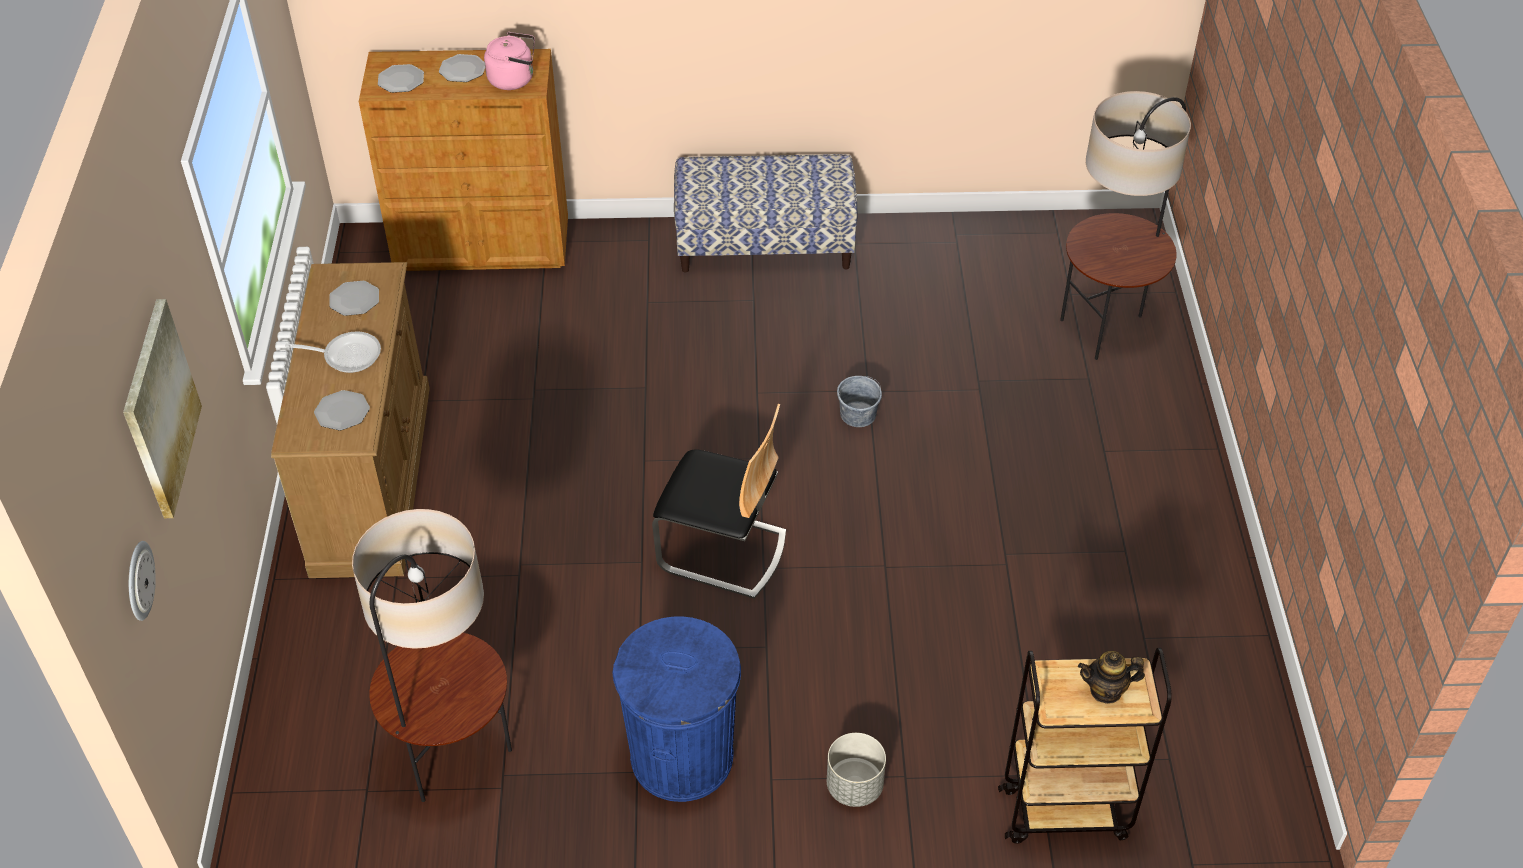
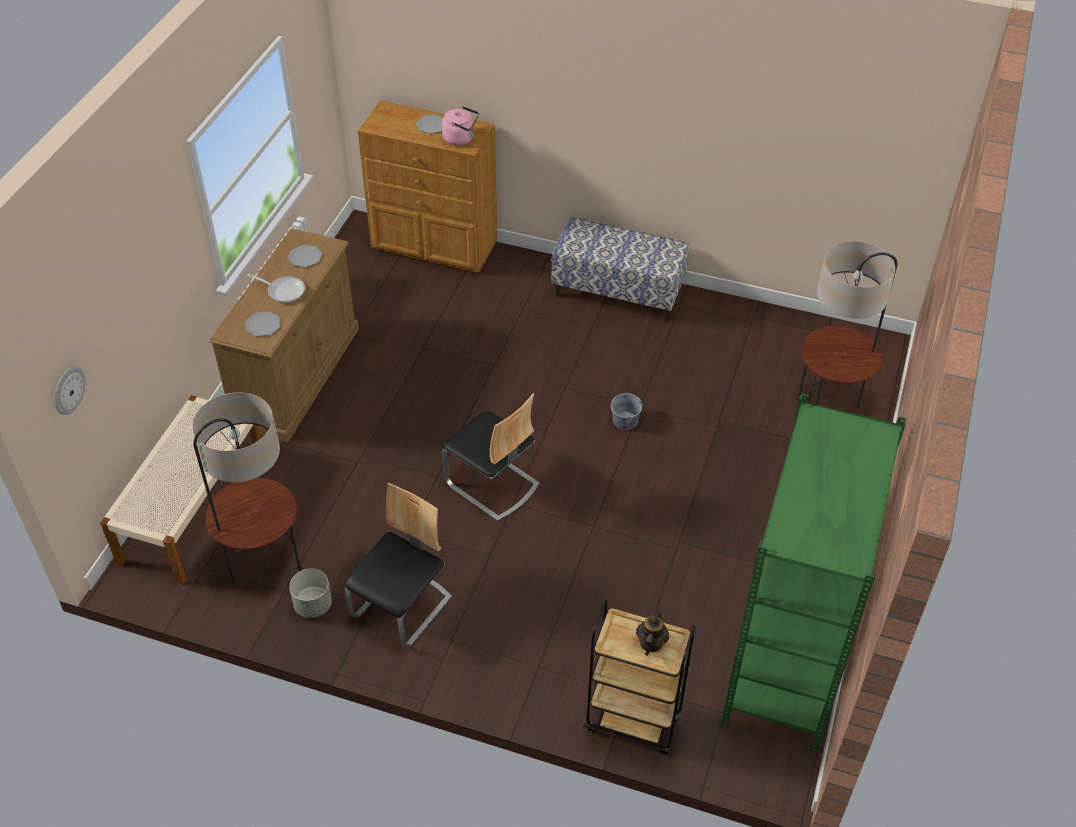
camera: 20 degrees right, 0 degrees up
(160, 409) = (119, 290): picture -> none
(306, 709) = (192, 507): none -> beige bench
(401, 80) = (390, 123): plate -> none
(682, 757) = (403, 608): blue trash can -> chair
(855, 786) = (503, 662): grey planter -> grey planter (313, 605)
(1106, 690) = (651, 643): teapot -> teapot turned 90 degrees clockwise
(1214, 667) = (787, 661): none -> green bookcase

